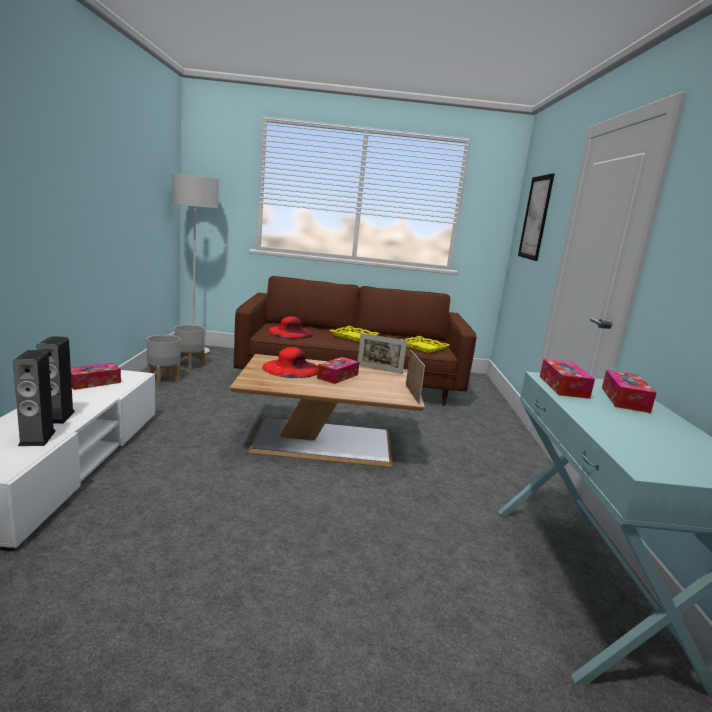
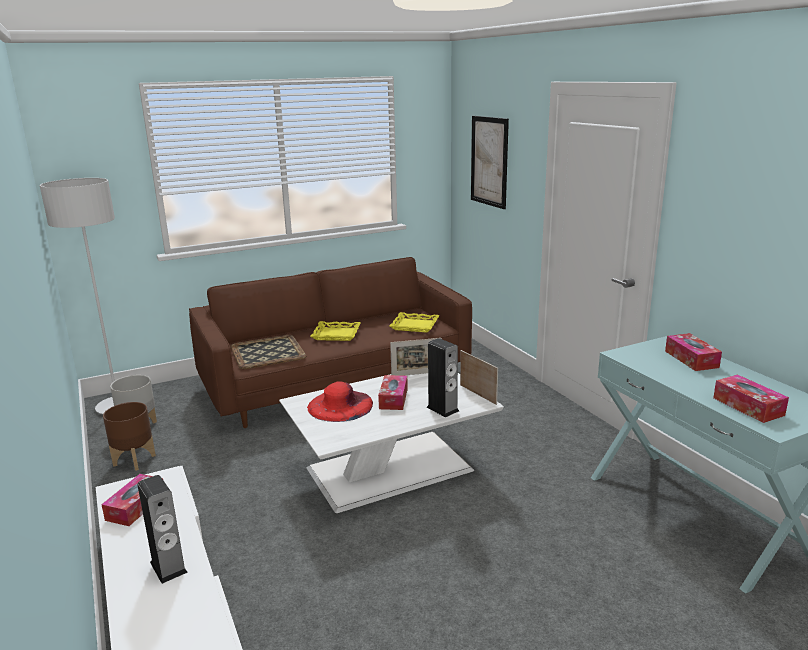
camera: 25 degrees left, 5 degrees up
(37, 438) = (189, 601): speaker -> speaker (442, 409)
(164, 379) = (134, 460): grey planter -> brown planter
(290, 332) = (268, 352): red hat -> tray
(326, 441) = (392, 468): brown coffee table -> white coffee table
(563, 386) = (643, 361): tissue box -> tissue box (748, 406)

